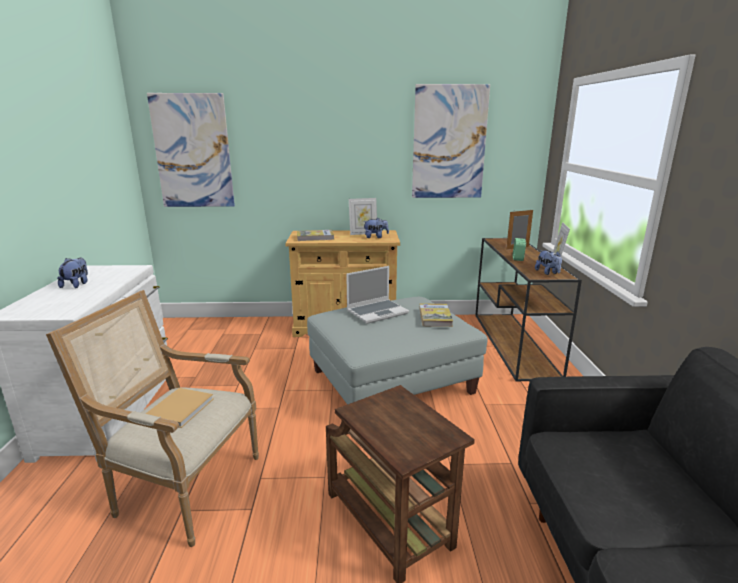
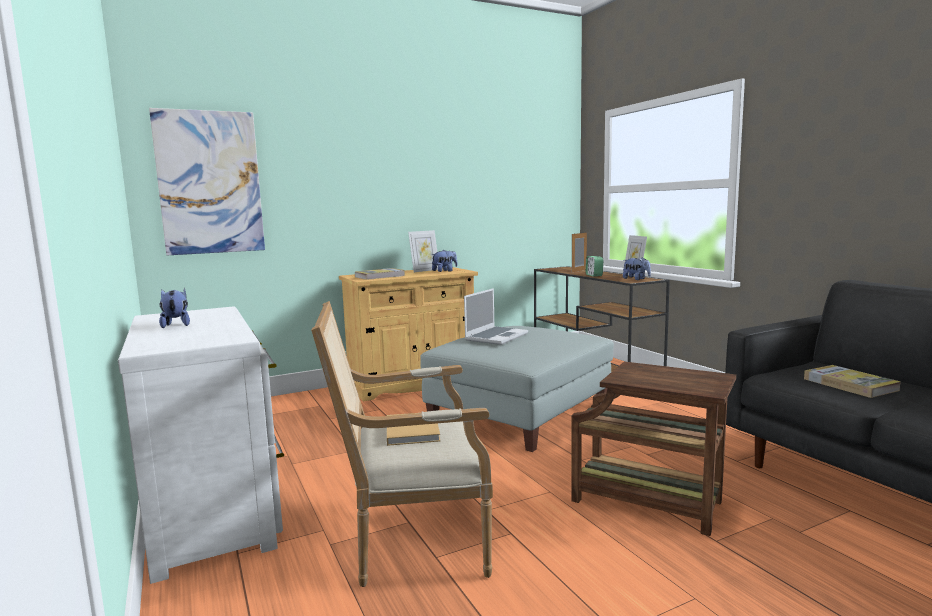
camera: 25 degrees left, 10 degrees down
(435, 317) = (556, 332): book -> book (849, 384)
(449, 143) = (496, 172): picture -> none

